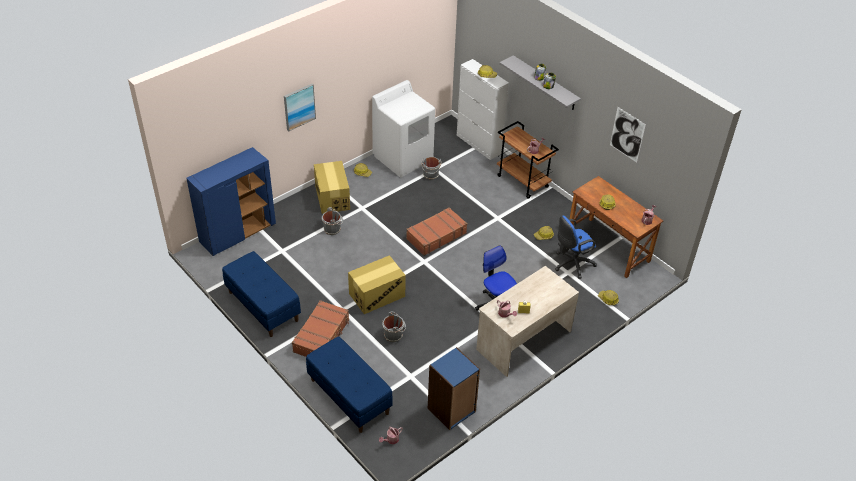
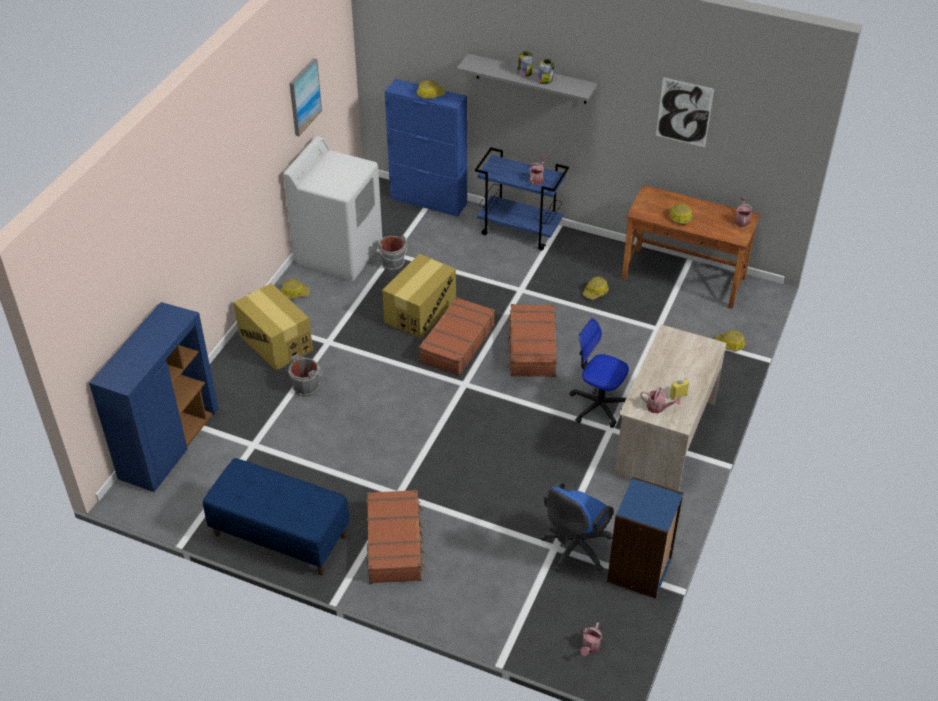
camera: 25 degrees left, 0 degrees up
(299, 106) = (204, 218): picture -> picture (304, 97)
(349, 396) = (491, 612): blue bench -> none
(376, 295) = (432, 455): cardboard box -> cardboard box (420, 312)
(394, 335) = (493, 500): grey bucket -> none
(479, 144) = (429, 201): white cabinet -> blue cabinet
(479, 255) = (531, 348): none -> brown suitcase
(523, 181) = (520, 230): brown cart -> blue cart
(571, 264) = (654, 316): blue office chair -> blue office chair (574, 549)

